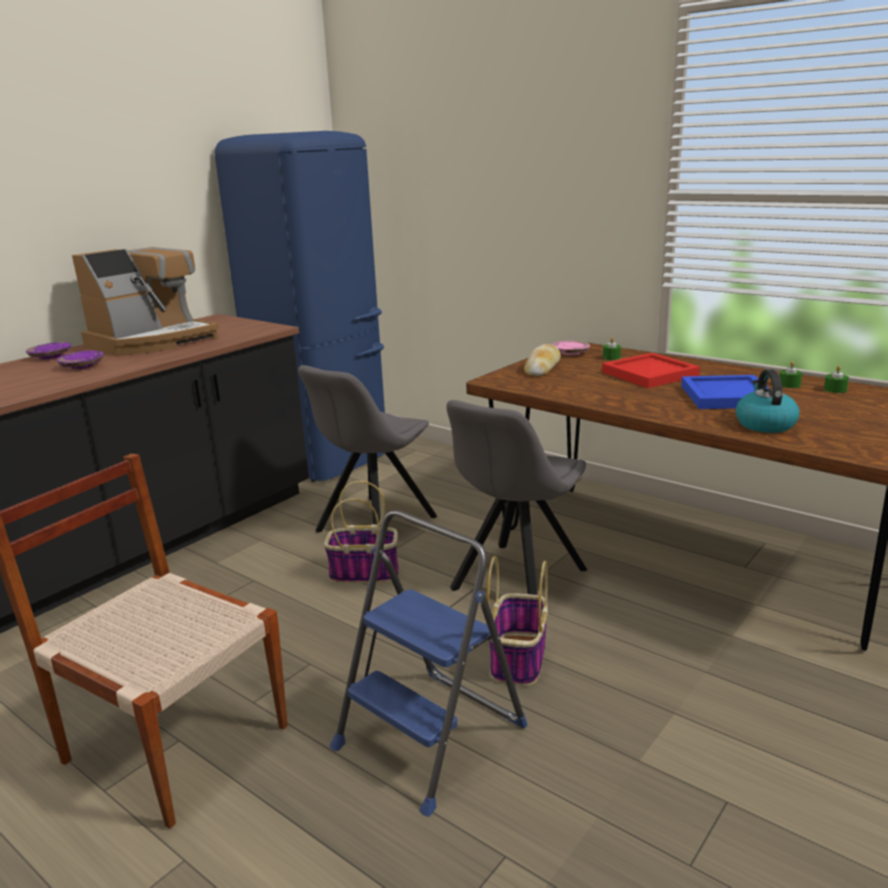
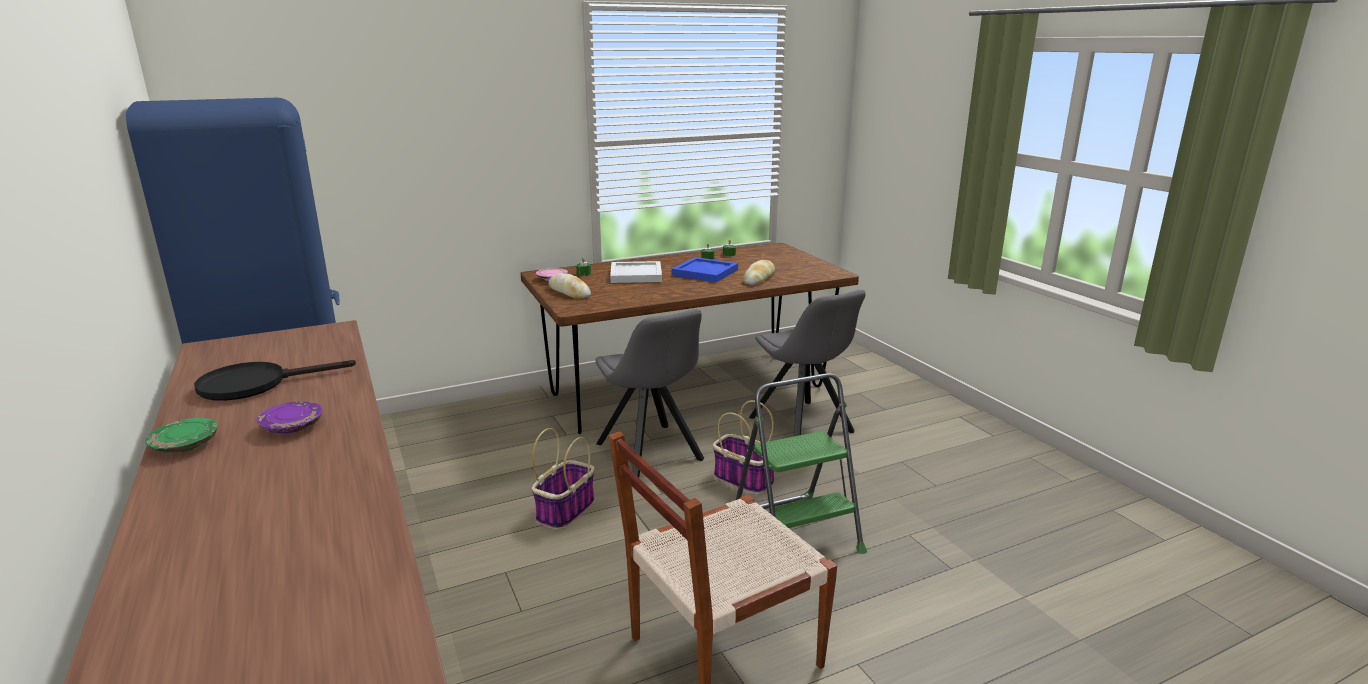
camera: 65 degrees left, 0 degrees up
(50, 357) = (185, 445): purple plate -> green plate
(153, 342) = (256, 384): coffee machine -> black frying pan
(375, 524) = (486, 486): grey chair -> grey chair (802, 424)
(436, 732) = (794, 529): blue step ladder -> green step ladder
(651, 374) = (637, 275): red tray -> white tray
(764, 424) = (758, 278): kettle -> bread

